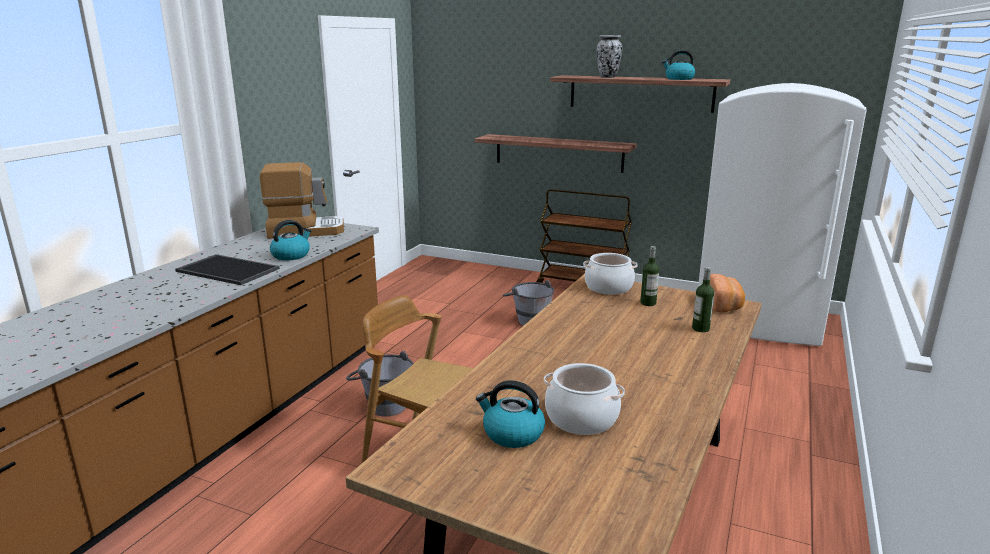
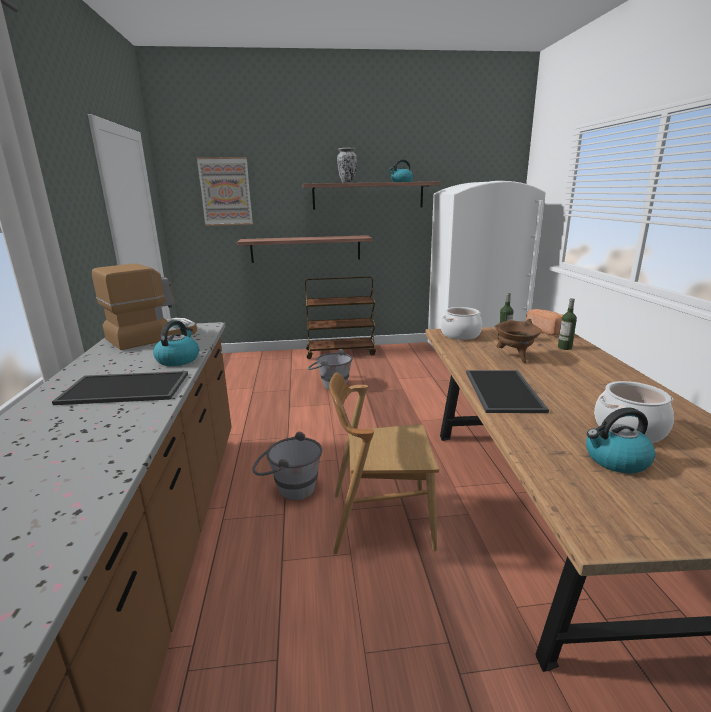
camera: 30 degrees left, 0 degrees up
(478, 80) = (225, 192): none -> picture
(534, 351) = (501, 390): none -> tray
(619, 324) = (515, 356): none -> brown cooking pot

